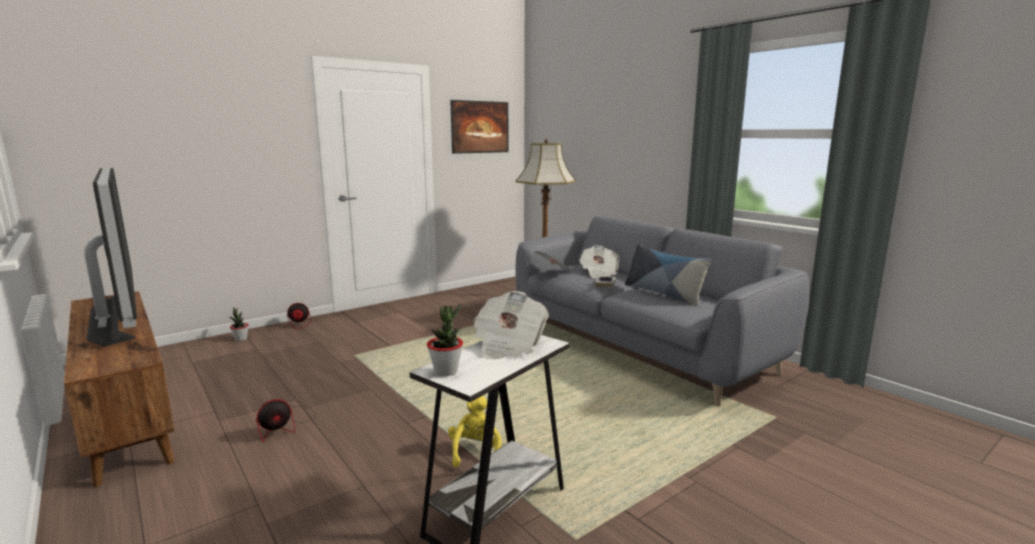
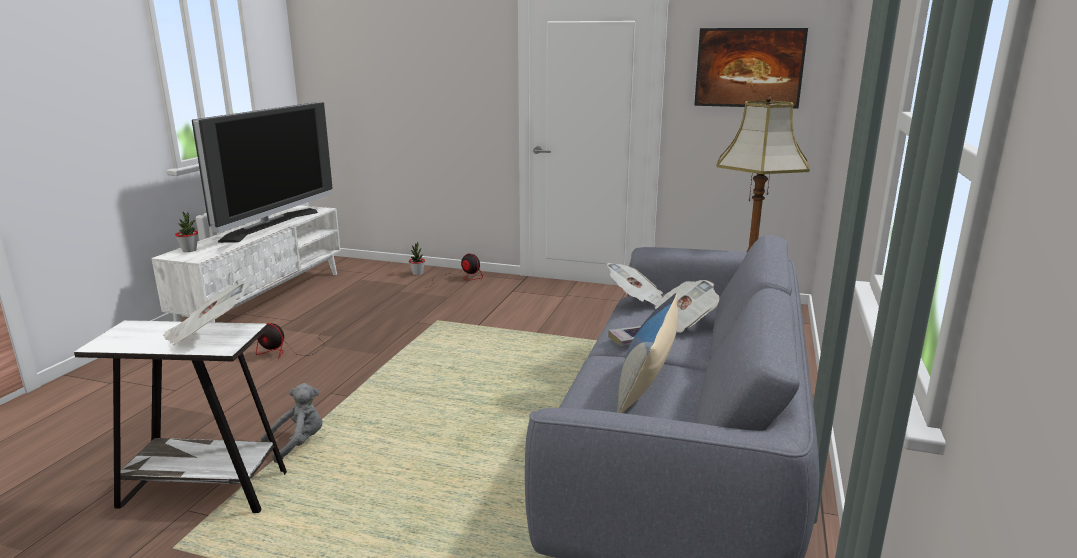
camera: 55 degrees right, 5 degrees up
(126, 415) = (265, 301): brown tv stand -> white tv stand
(446, 371) = (126, 330): potted plant -> potted plant (189, 250)
(475, 453) = (298, 444): yellow plush toy -> grey plush toy

